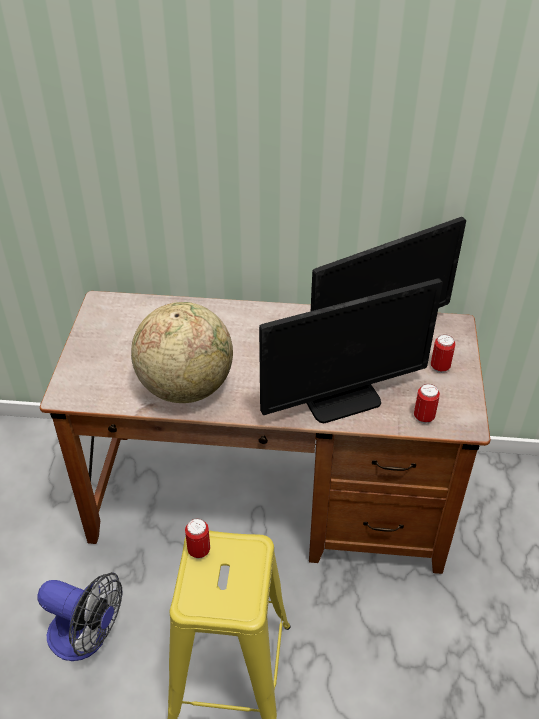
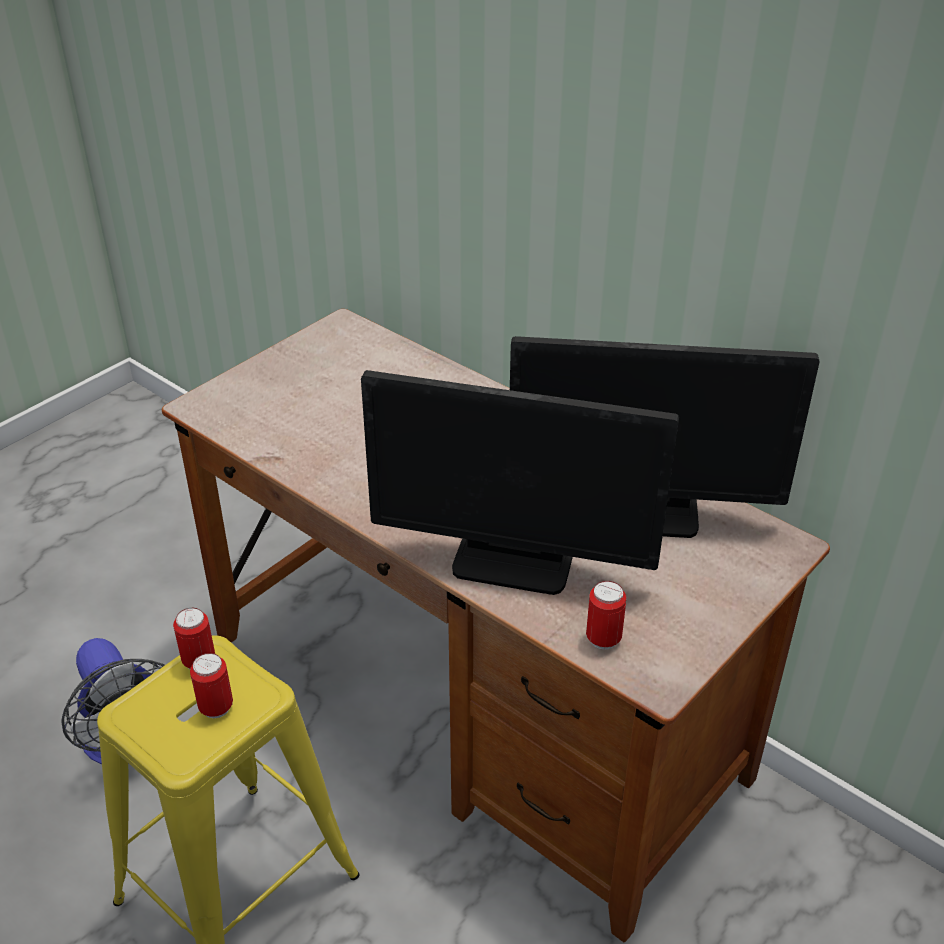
camera: 35 degrees right, 5 degrees down
(186, 387) = (337, 457): globe -> none
(440, 367) = (699, 588): can -> can (216, 707)

